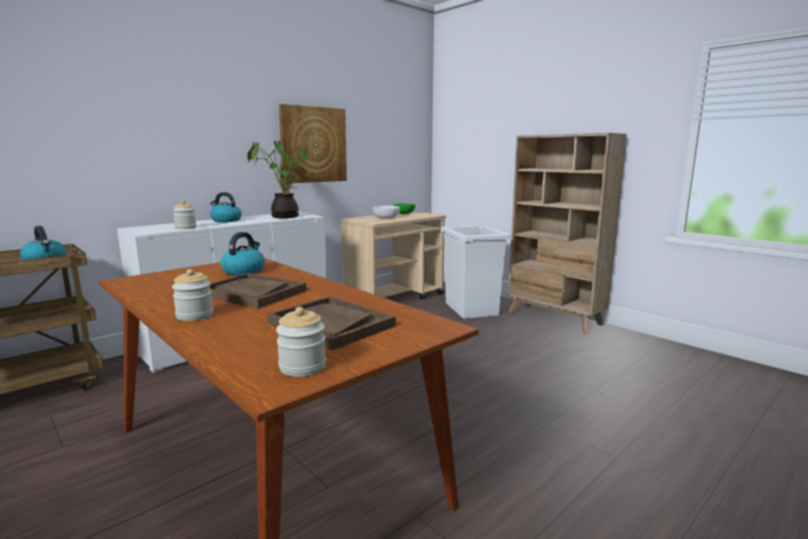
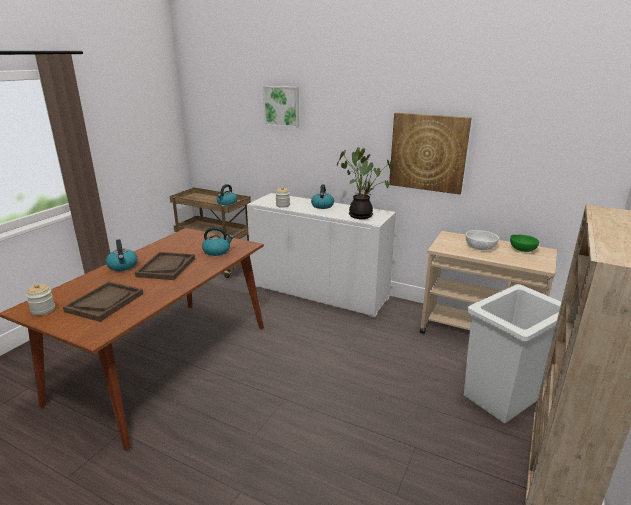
camera: 70 degrees right, 10 degrees up
(121, 93) = (282, 106): none -> picture
(195, 315) = (123, 266): jar -> kettle

